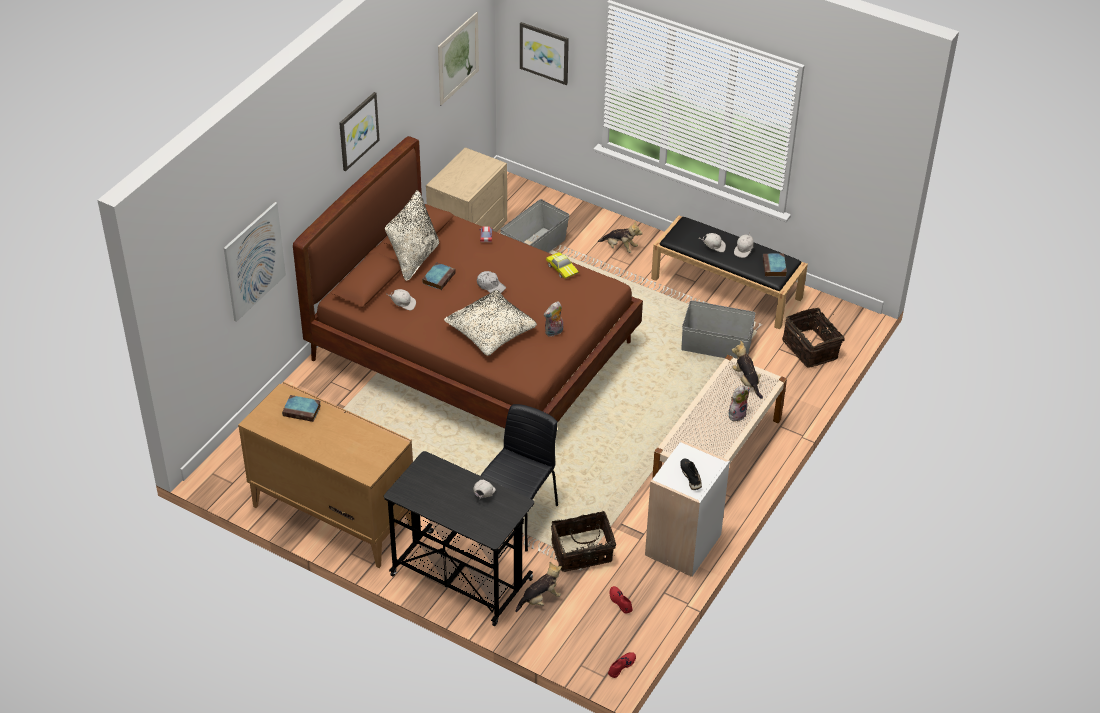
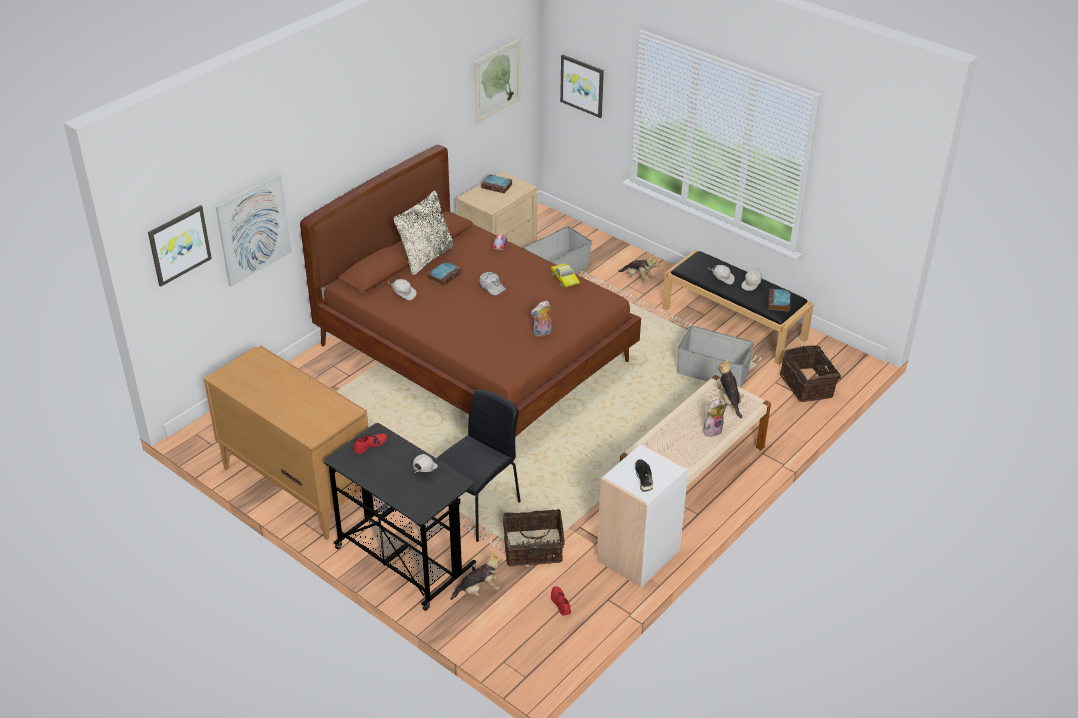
camera: 10 degrees right, 5 degrees down
(302, 410) = (269, 372): book -> book (497, 186)
(358, 131) = (379, 124): picture -> picture (179, 245)
(491, 330) = (481, 325): beige pillow -> none
(621, 666) = (546, 668): red shoe -> red shoe (370, 445)

